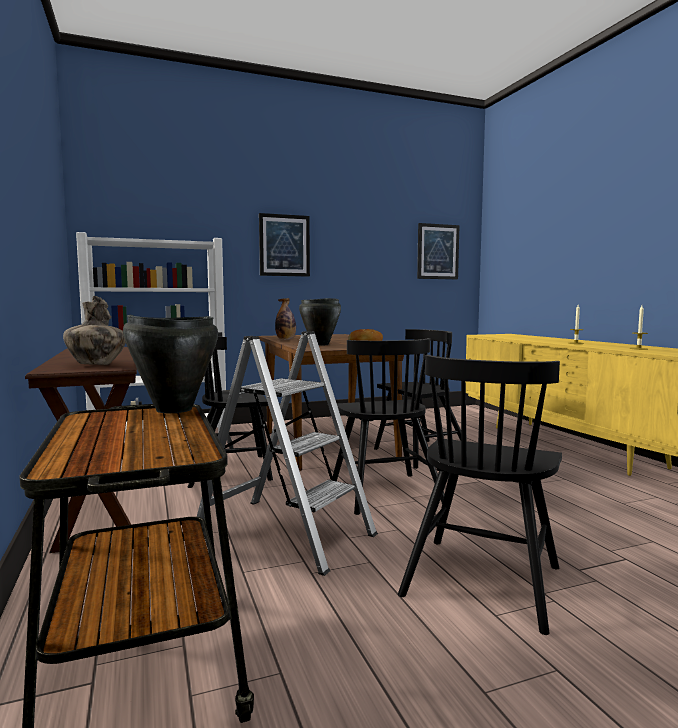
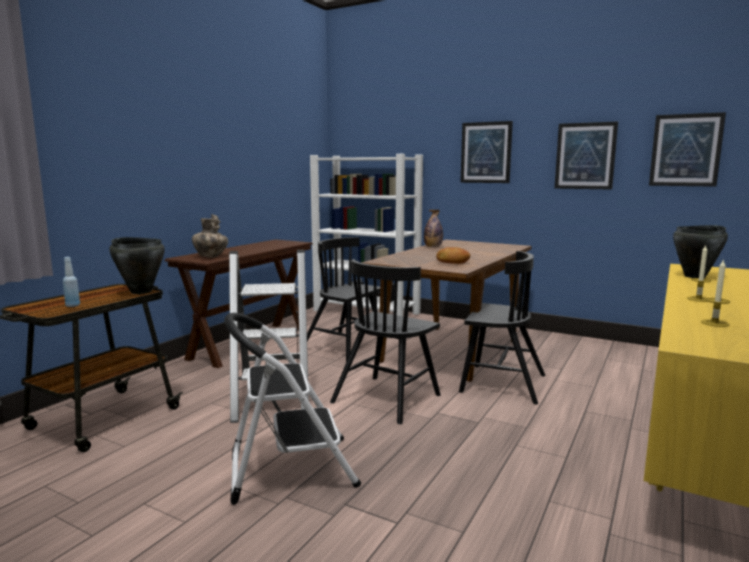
camera: 50 degrees right, 5 degrees up
(159, 442) = (73, 305): none -> blue bottle
(320, 344) = (416, 257): black cooking pot -> black cooking pot (695, 276)
(371, 253) = (585, 156): none -> picture
(483, 575) = (287, 469): black chair -> step ladder

